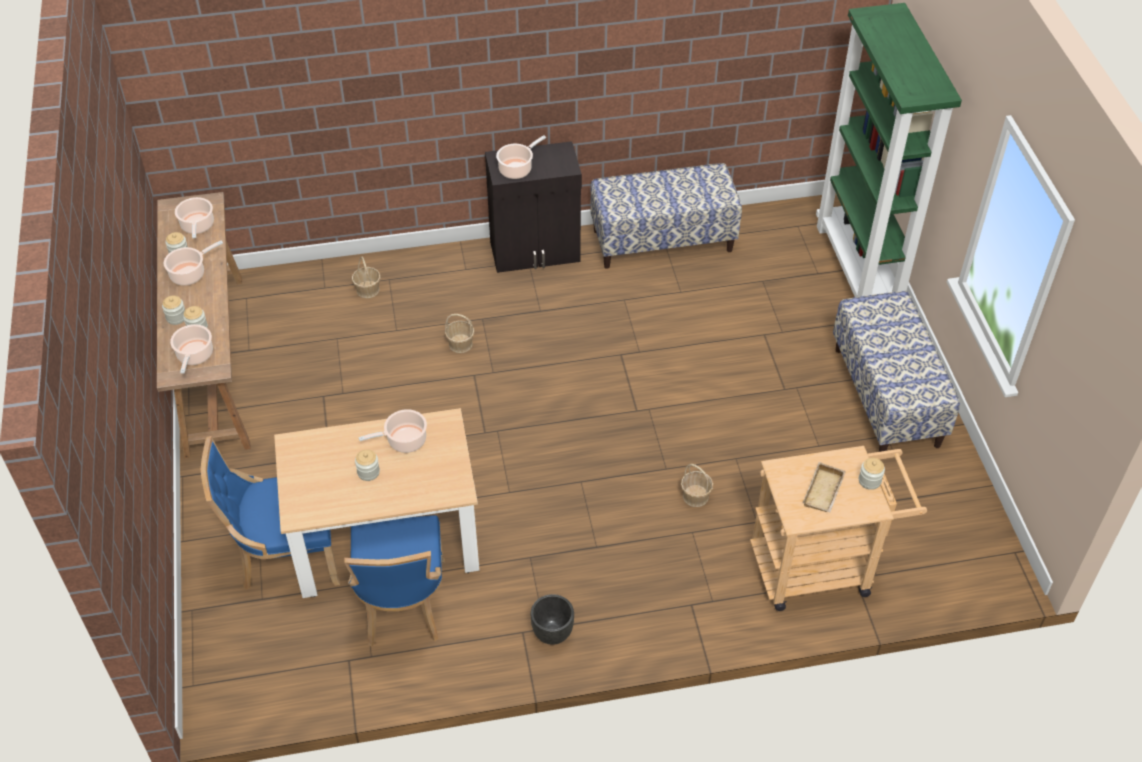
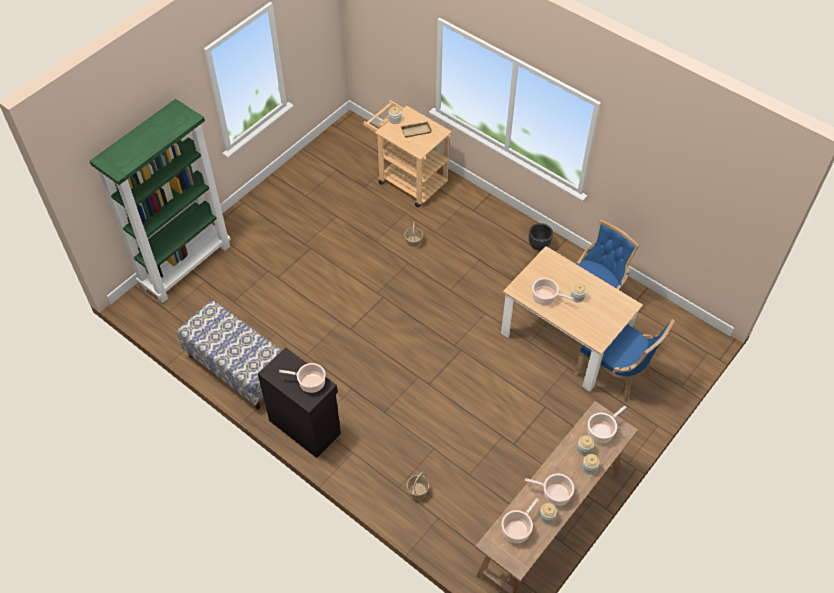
camera: 130 degrees left, 5 degrees up
(460, 344) = (413, 408): basket -> none
(887, 397) = (279, 208): bench -> none

